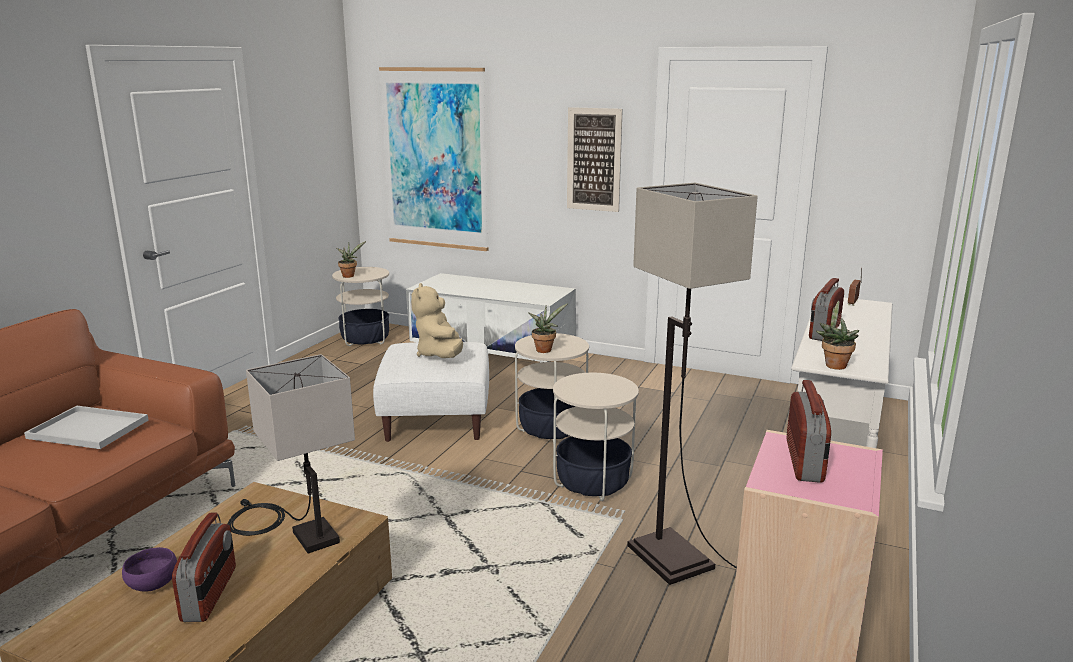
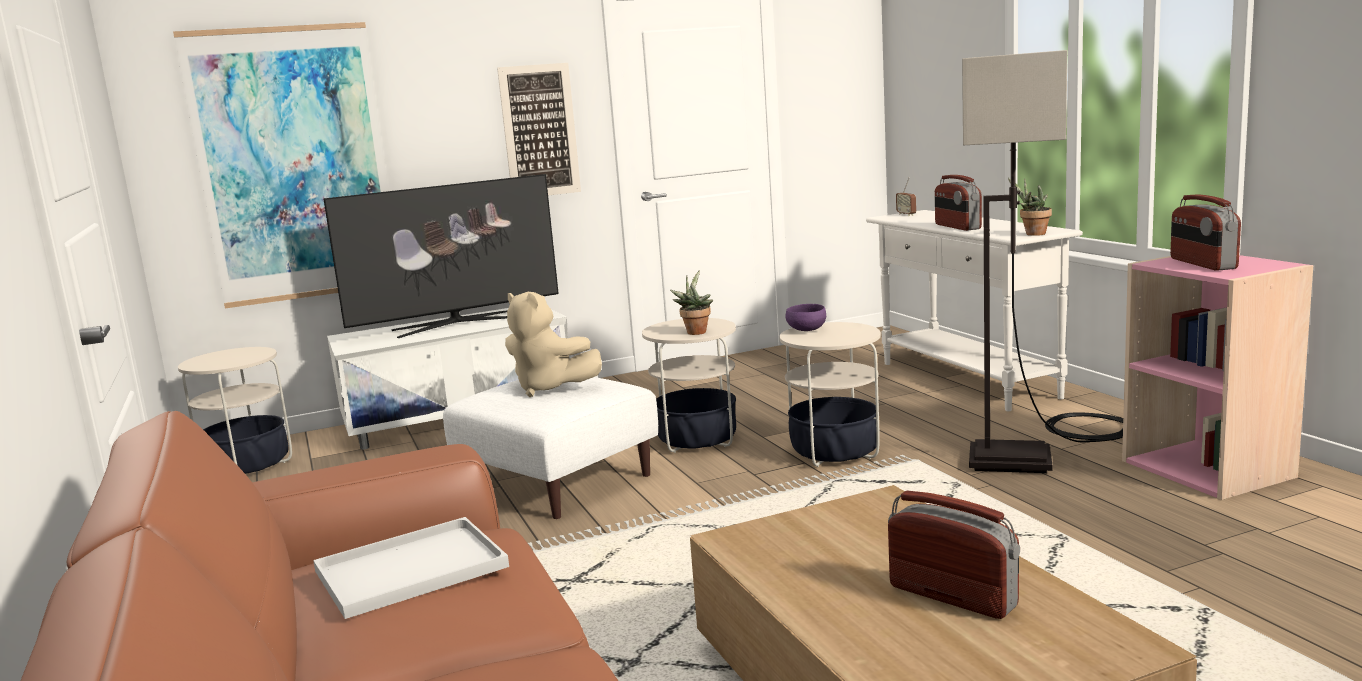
camera: 45 degrees left, 5 degrees down
(151, 584) = (882, 628): purple bowl -> purple bowl (806, 330)
(291, 528) = (852, 532): table lamp -> none
(349, 275) = (220, 363): potted plant -> none
(496, 288) = (456, 324): none -> television
(805, 461) = (1202, 264): radio -> radio turned 150 degrees counterclockwise

